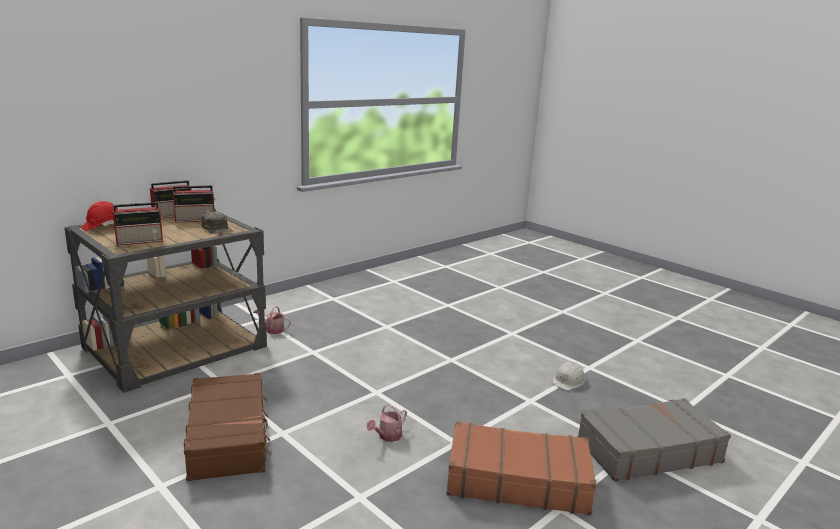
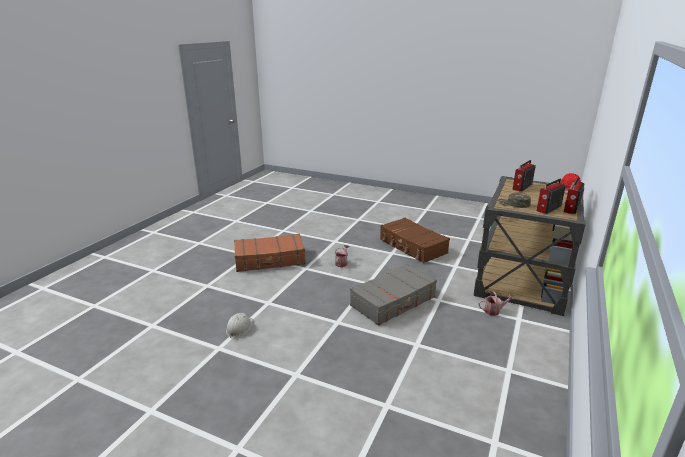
camera: 160 degrees right, 5 degrees up
(647, 451) = (195, 289): grey suitcase -> grey suitcase (393, 301)

